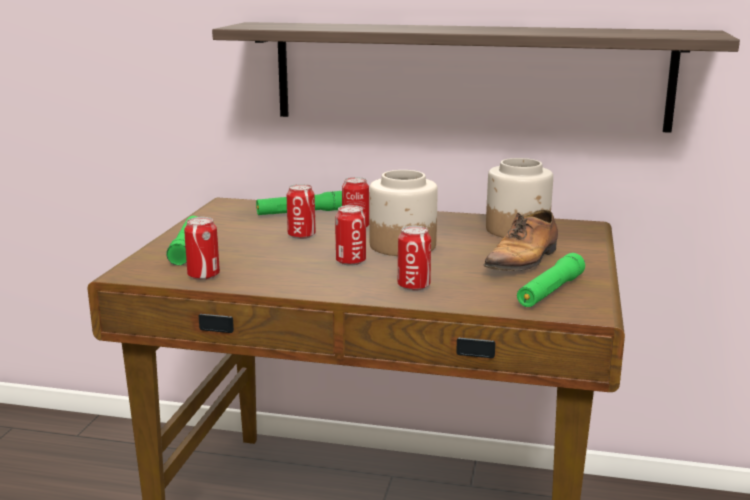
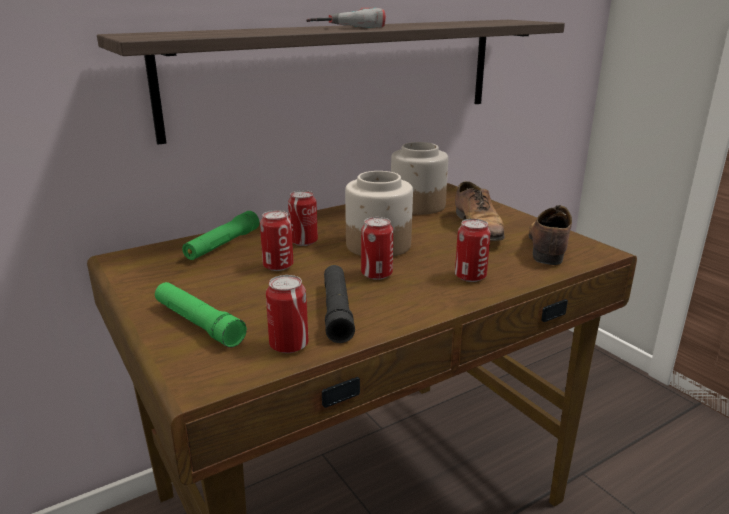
camera: 45 degrees left, 5 degrees up
(271, 270) = (337, 311): none -> black flashlight
(450, 27) = (343, 26): none -> power drill
(550, 291) = (548, 245): green flashlight -> shoe

